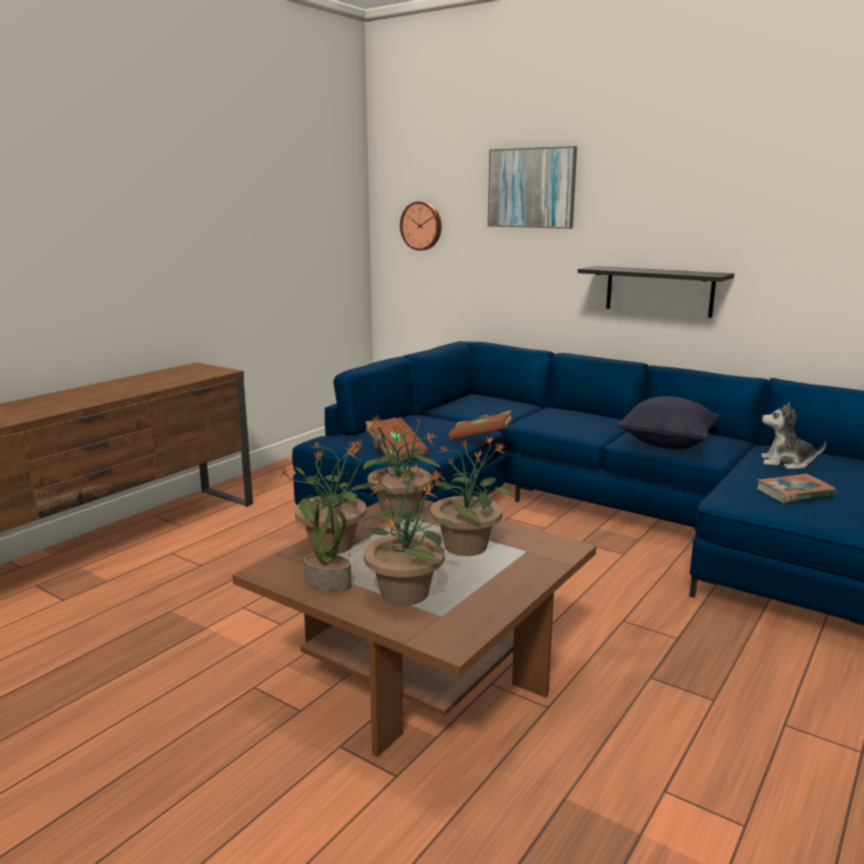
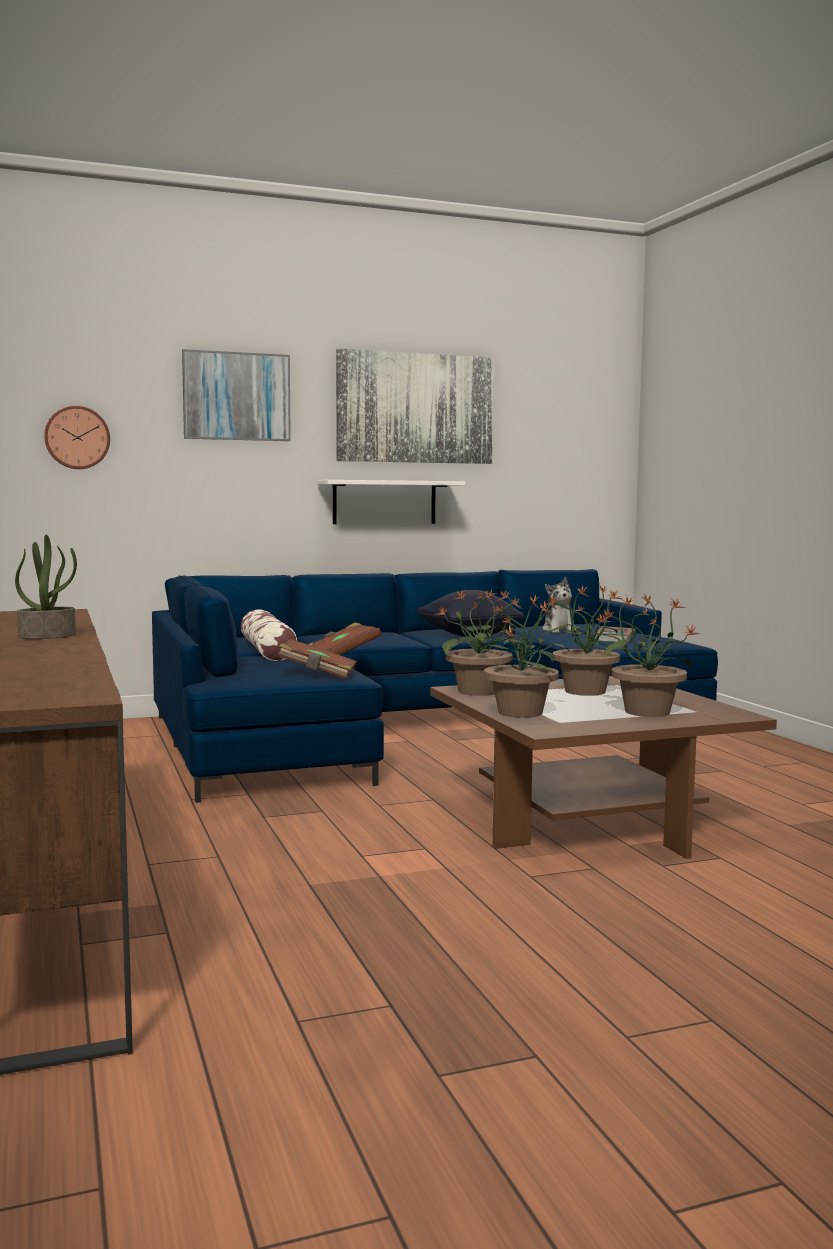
camera: 55 degrees left, 10 degrees down
(329, 583) = (599, 722): potted plant -> potted plant (47, 636)
(457, 418) = (267, 651): none -> pillow
(659, 291) = (384, 502): black shelf -> white shelf
(702, 192) = (415, 408): none -> picture
(786, 463) = (559, 630): plush toy -> plush toy turned 60 degrees counterclockwise

